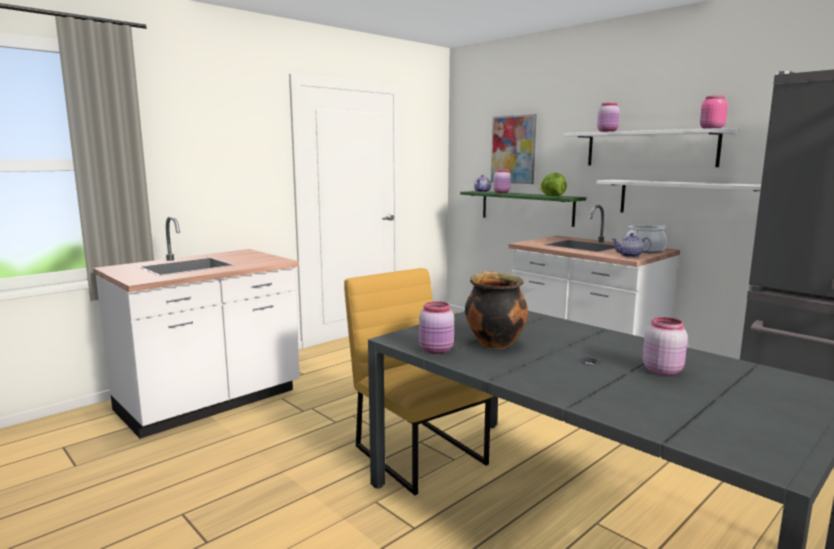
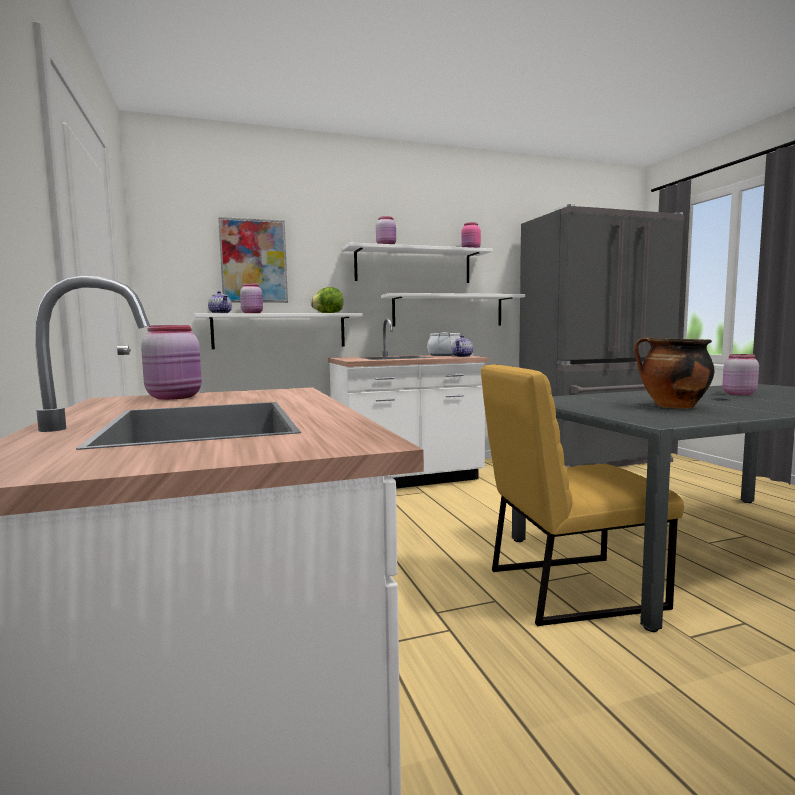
camera: 65 degrees left, 5 degrees down
(437, 350) = (704, 417): pink jar -> pink jar (176, 397)
(526, 207) = (279, 331): green shelf -> white shelf

